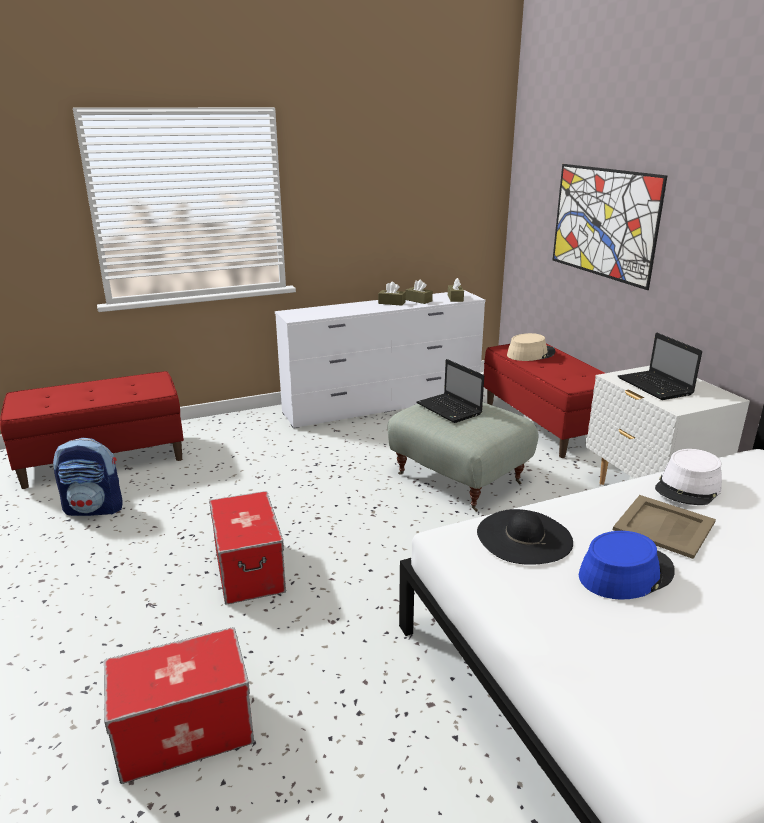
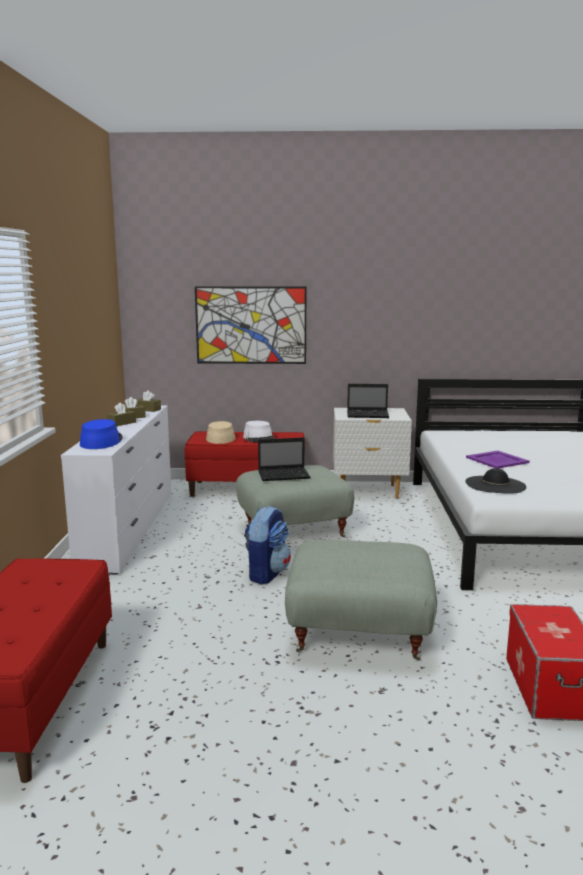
camera: 65 degrees left, 10 degrees down
(95, 508) = (160, 715): backpack -> backpack (266, 573)
(248, 570) = (358, 634): storage box -> grey ottoman
(625, 573) = (537, 476): blue hat -> blue hat (101, 441)
(665, 526) = (497, 460): beige tray -> purple tray
(688, 488) = (460, 448): white hat -> white hat (259, 438)

